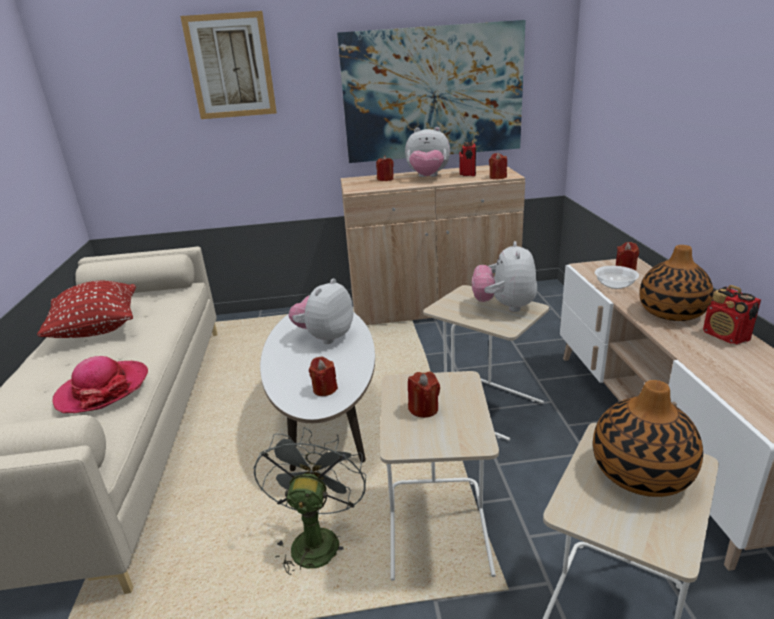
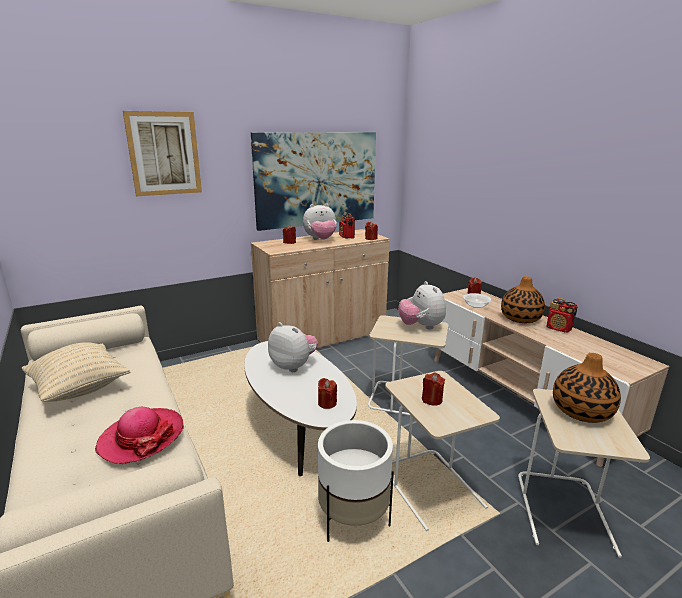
camera: 25 degrees left, 5 degrees down
(97, 329) = (80, 389): red pillow -> beige pillow
(315, 539) = (353, 519): grey fan -> white planter
(325, 337) = (293, 366): plush toy -> plush toy turned 120 degrees clockwise

